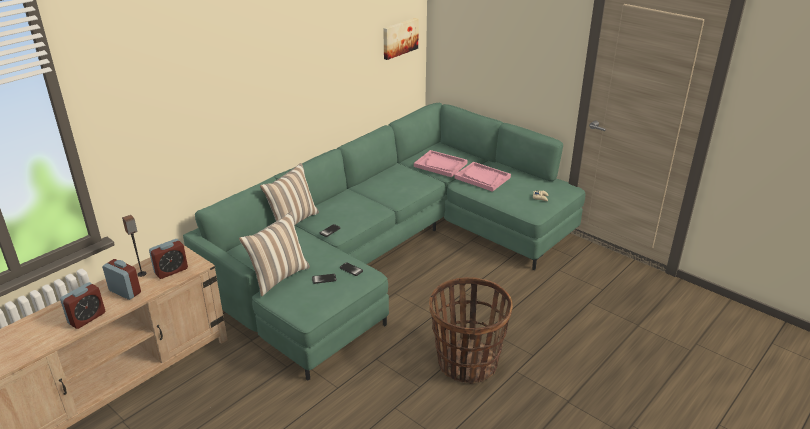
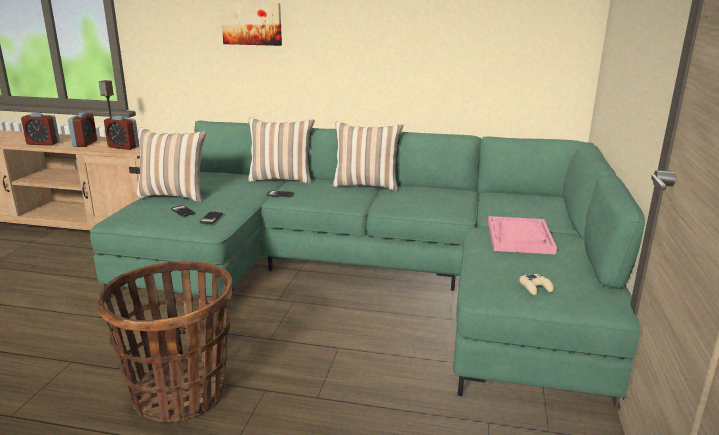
camera: 60 degrees right, 10 degrees down
(347, 193) = (366, 185): none -> pillow
(399, 38) = (540, 26): picture -> picture (252, 23)
(440, 165) = (507, 209): pink tray -> none

